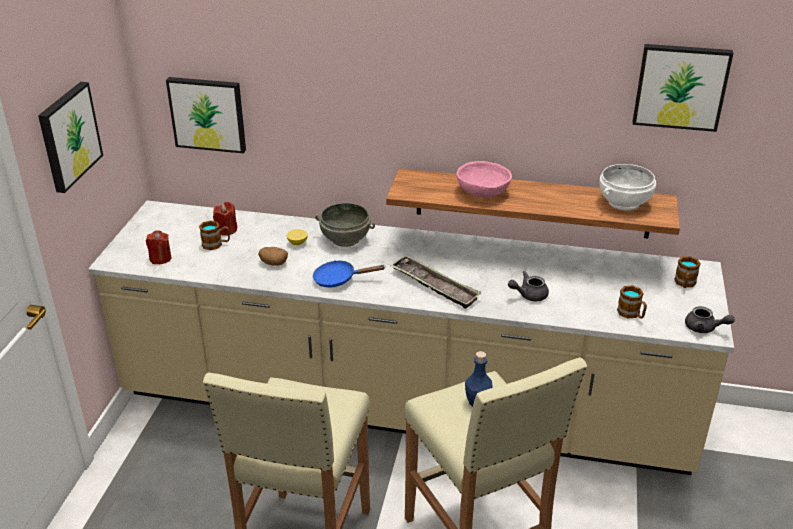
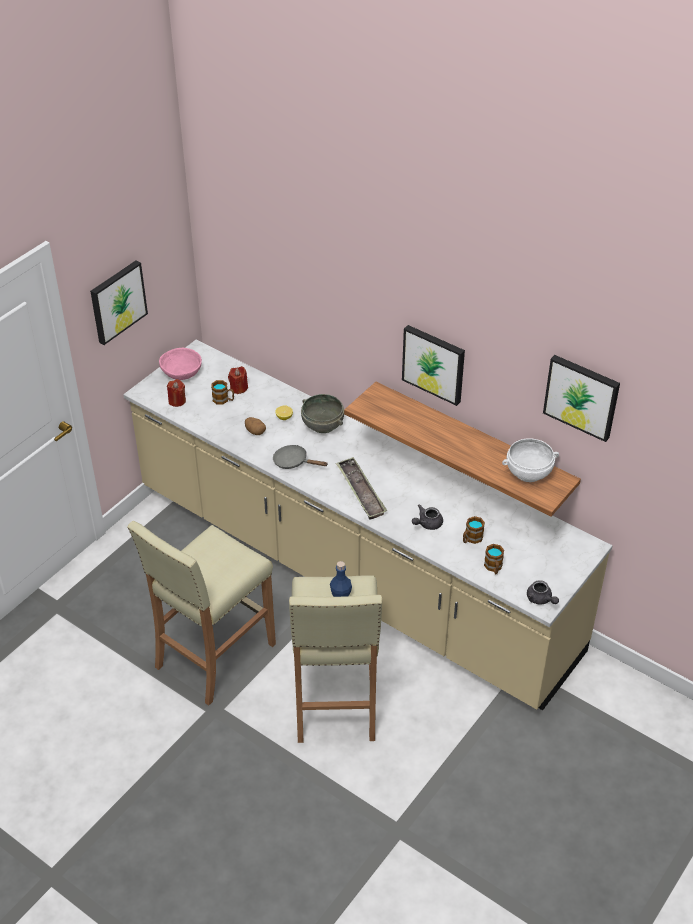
camera: 25 degrees right, 10 degrees up
(208, 114) = (243, 292): picture -> picture (434, 363)
(339, 279) = (294, 462): blue frying pan -> grey frying pan
(482, 191) = (423, 426): pink bowl -> pink bowl (181, 372)
(529, 295) = (427, 524): grey teapot -> grey teapot turned 45 degrees counterclockwise
(684, 284) = (561, 555): mug -> mug (471, 539)

